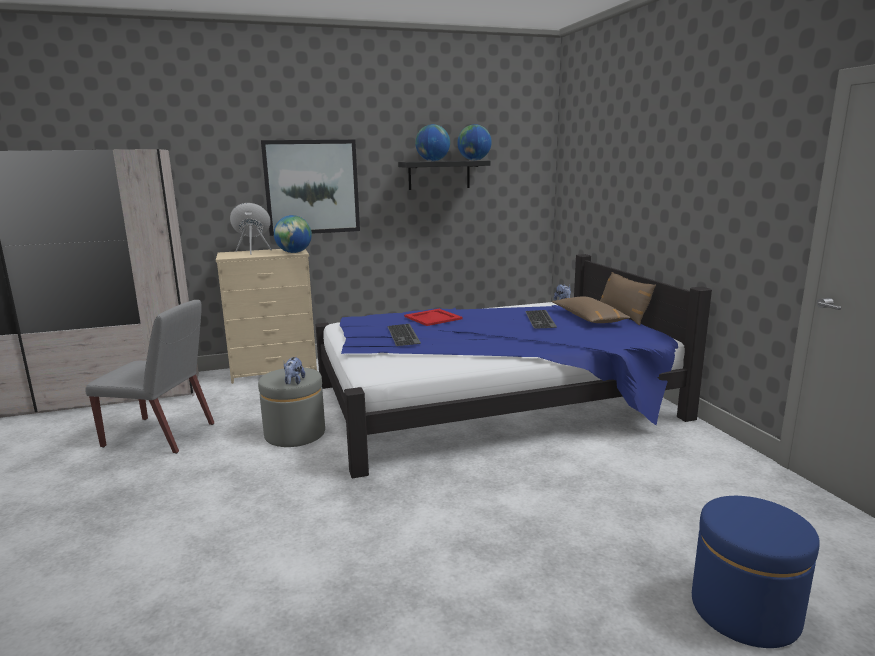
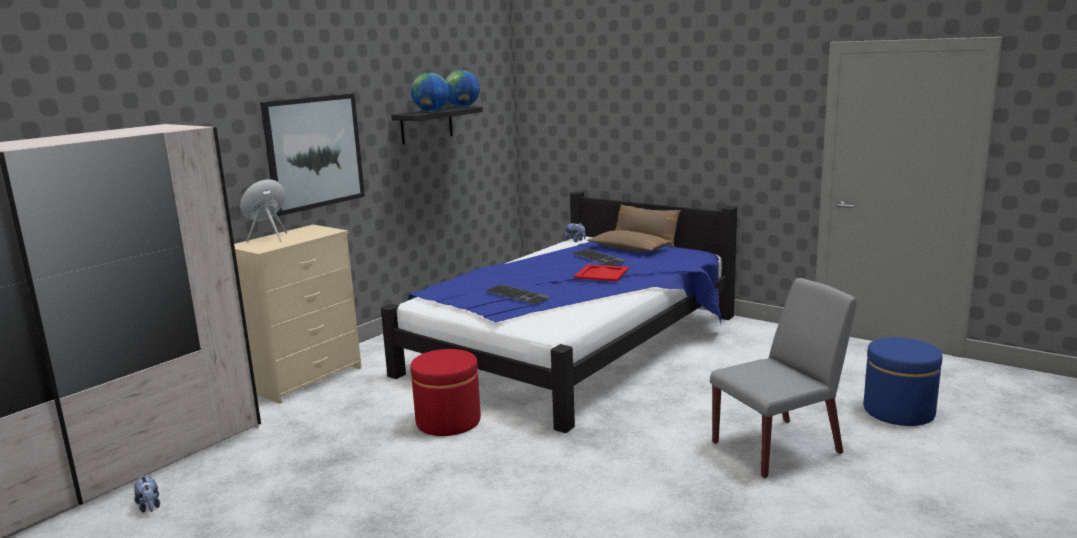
camera: 35 degrees left, 0 degrees up
(161, 435) = (305, 469): grey chair -> grey chair (777, 447)
(294, 252) = (326, 231): globe -> none
(294, 382) = (460, 363): plush toy -> plush toy (149, 507)
(295, 434) = (448, 421): grey ottoman -> red ottoman
(433, 317) = (506, 275): red tray -> red tray (601, 273)

